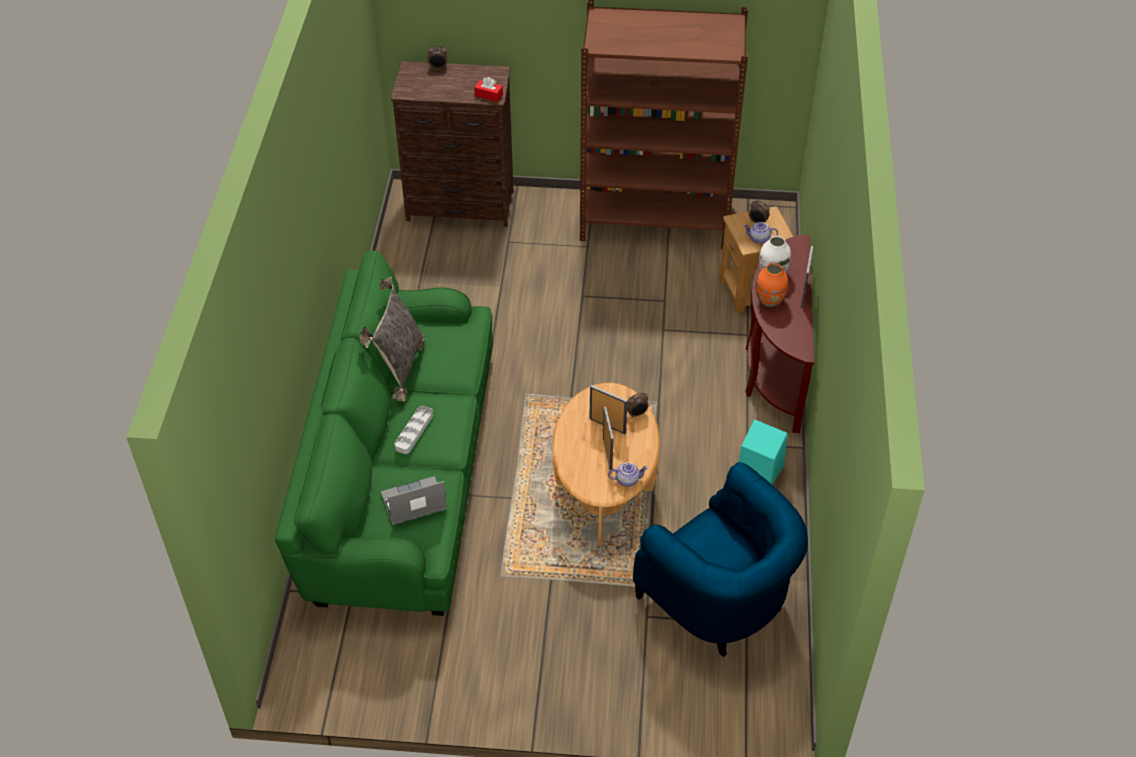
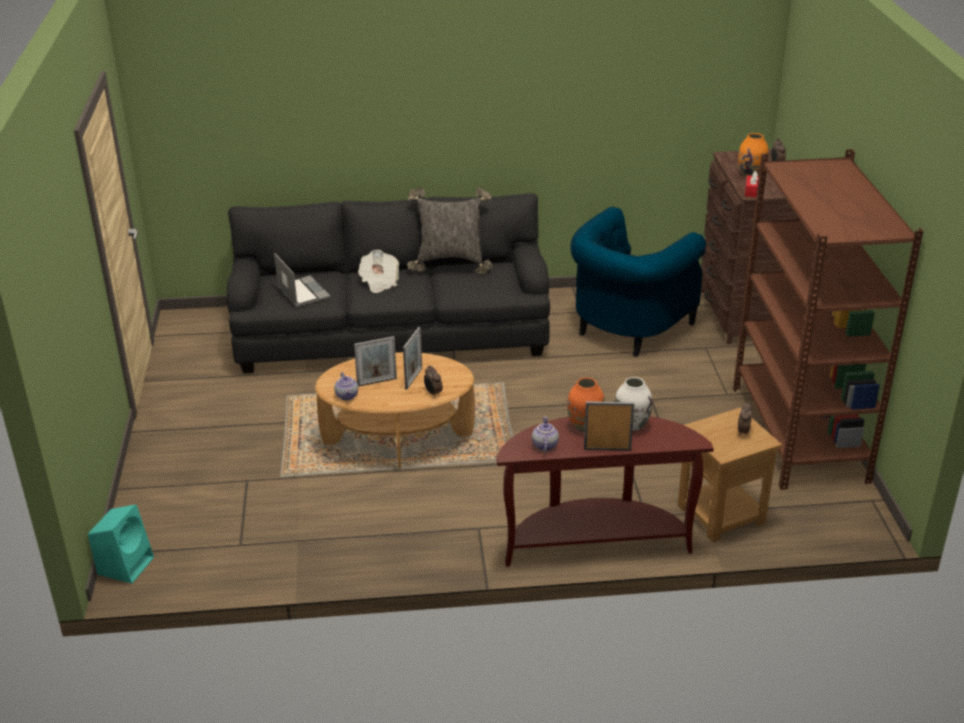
camera: 80 degrees right, 15 degrees down
(401, 473) = (391, 333): green sofa -> black sofa
(414, 432) = (379, 282): grey tray -> newspaper
(451, 87) = (751, 174): none -> orange vase
(717, 602) = (265, 523): blue armchair -> blue armchair (628, 329)
(759, 239) = (713, 434): teapot -> teapot (544, 445)
(759, 470) = (443, 539): turquoise speaker -> turquoise speaker (126, 565)

